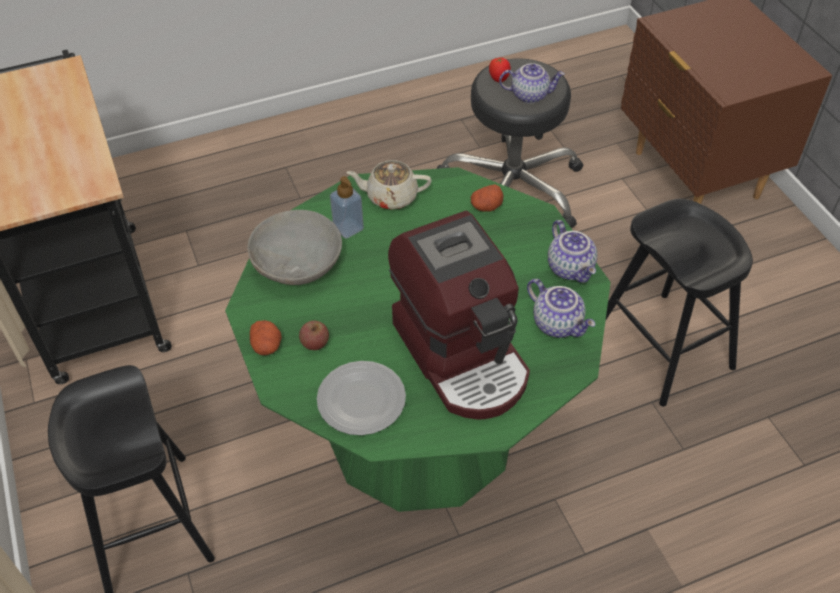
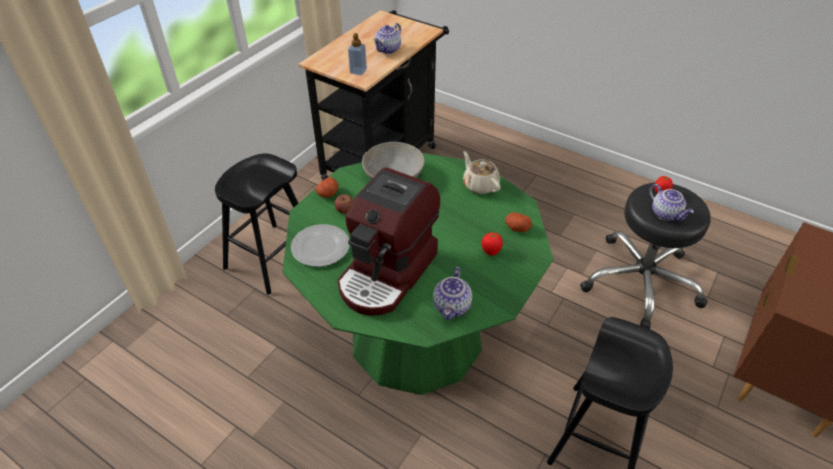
camera: 55 degrees right, 5 degrees down
(348, 228) = (438, 181): soap dispenser -> soap dispenser (358, 71)
(504, 247) = (491, 252): none -> tomato
(571, 268) = (506, 292): teapot -> teapot (388, 50)

